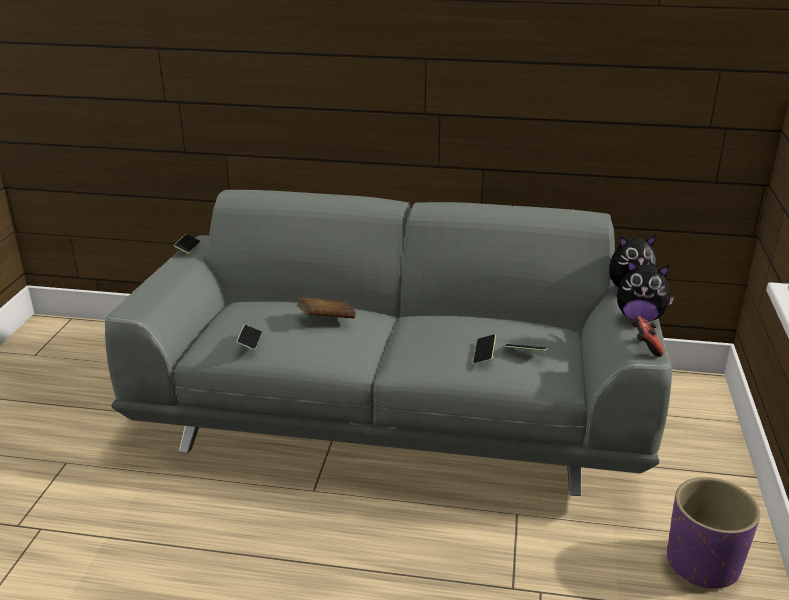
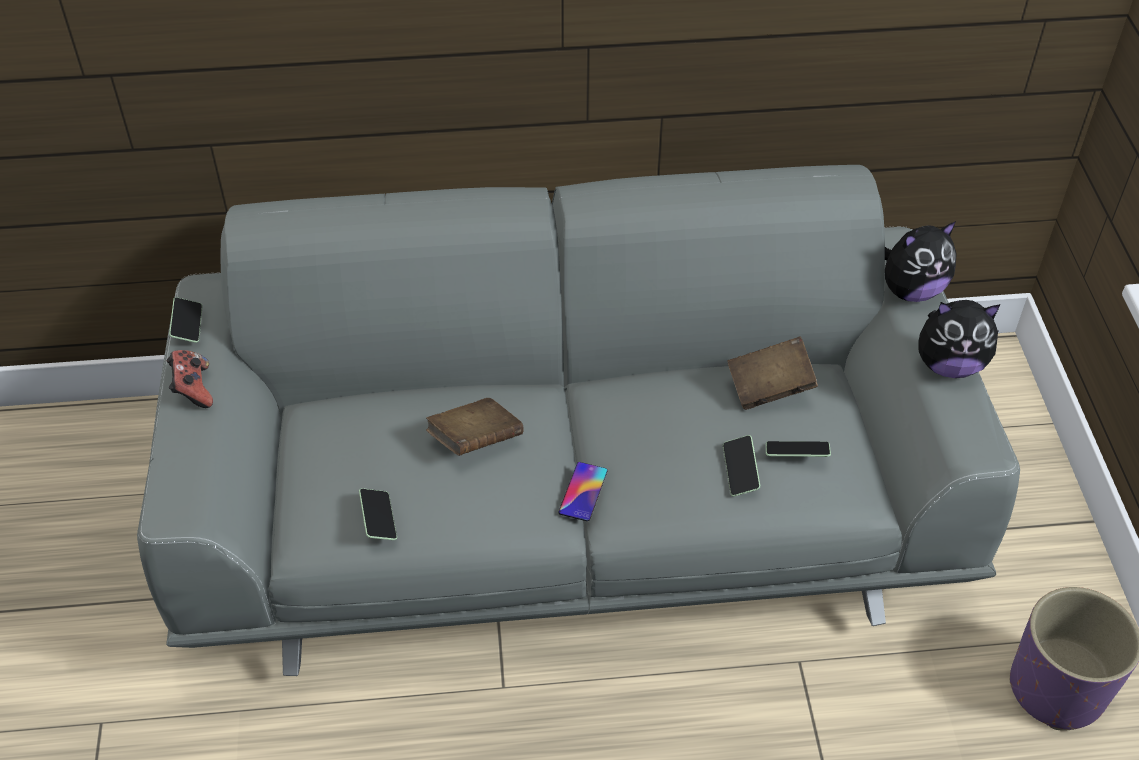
camera: 15 degrees left, 20 degrees up
(381, 352) = (583, 492): none -> phone
(520, 323) = (769, 387): none -> brown book
(645, 346) = (976, 433): game controller -> game controller (193, 389)

